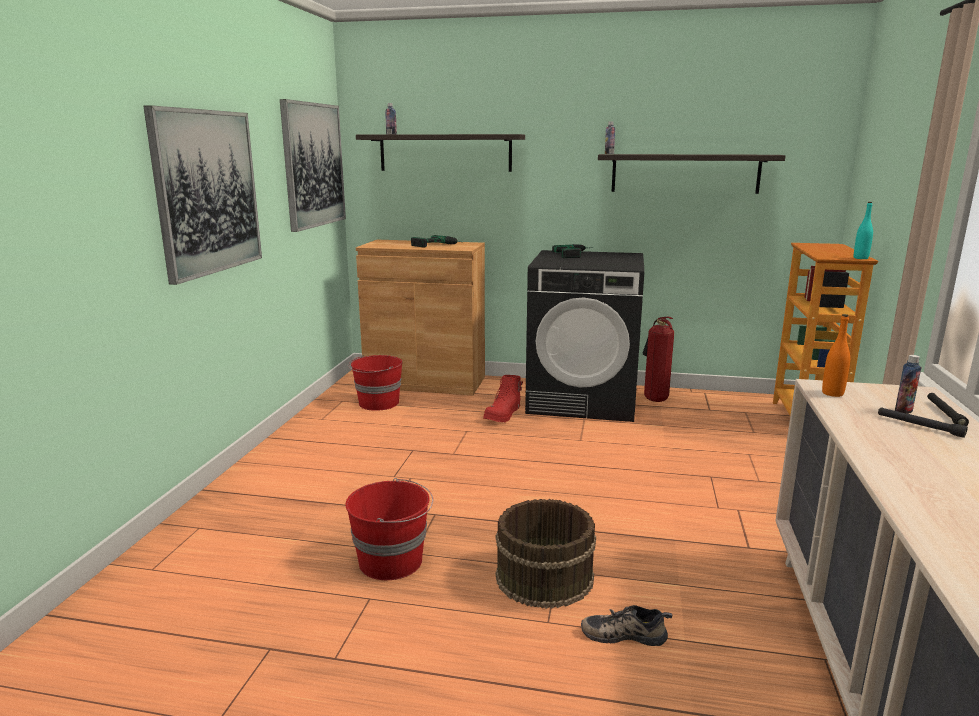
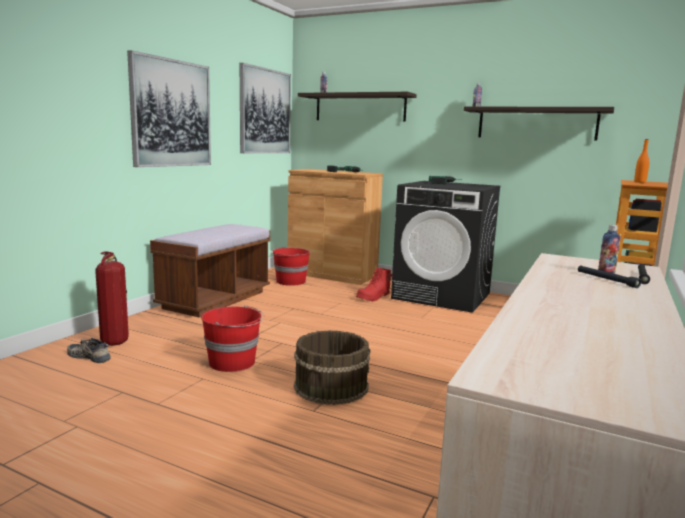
camera: 15 degrees right, 5 degrees down
(295, 452) = (215, 300): none -> brown bench
(624, 633) = (364, 426): shoe -> shoe (90, 356)
(653, 399) = (500, 301): fire extinguisher -> fire extinguisher (115, 342)
(832, 393) = (559, 261): orange bottle -> orange bottle (640, 182)
(860, 258) = (663, 186): turquoise bottle -> none

